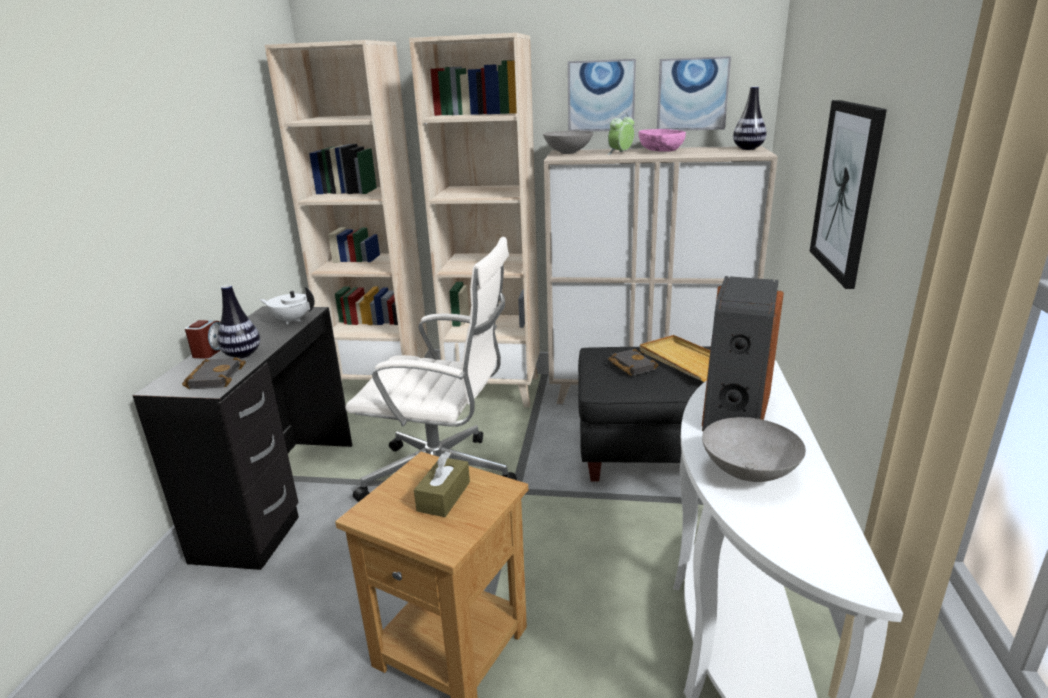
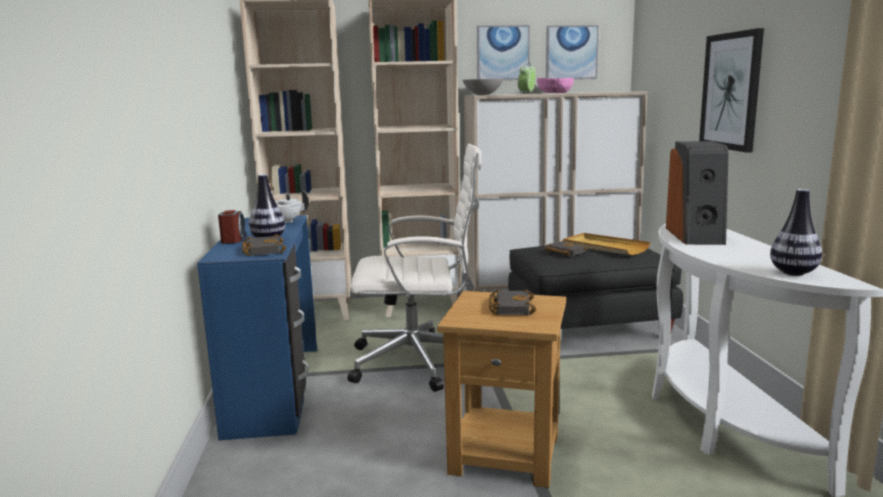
camera: 15 degrees left, 10 degrees down
(282, 497) = (276, 389): black desk -> blue desk
(444, 496) = (509, 307): brown tissue box -> black book
(747, 472) = (735, 255): grey bowl -> none
(748, 149) = (618, 91): vase -> vase (793, 273)

